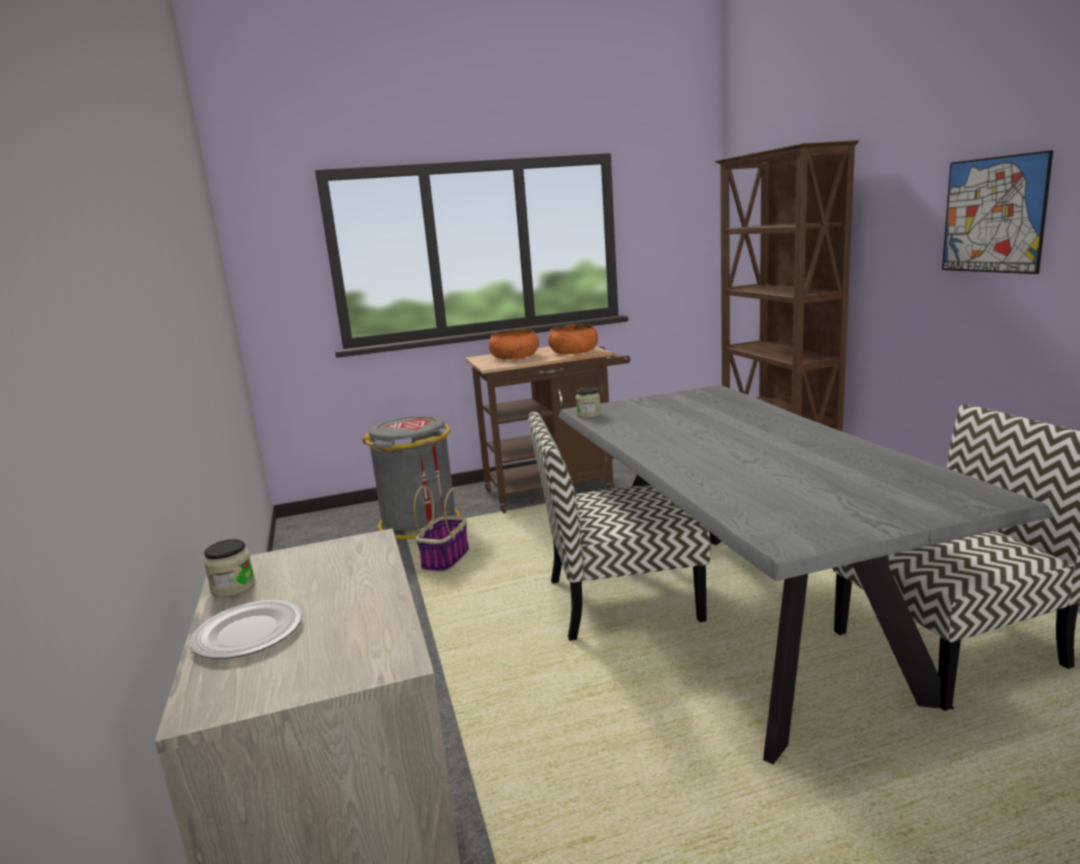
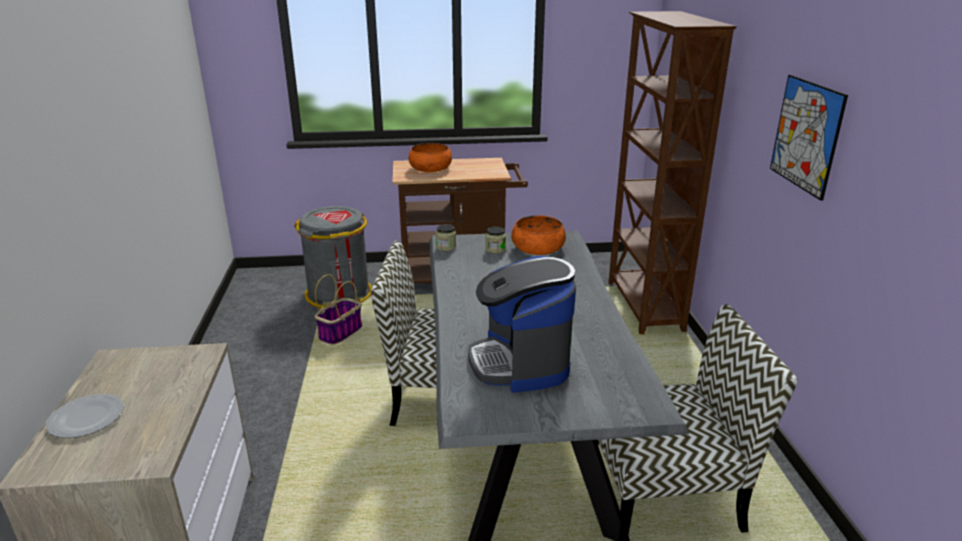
camera: 10 degrees right, 10 degrees up
(233, 587) = (99, 376): jar -> jar (495, 249)
(573, 351) = (481, 170): orange bowl -> orange bowl (538, 248)
(789, 486) = (520, 363): none -> coffee machine

